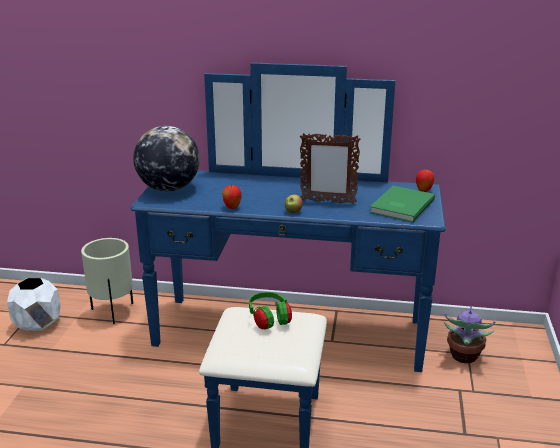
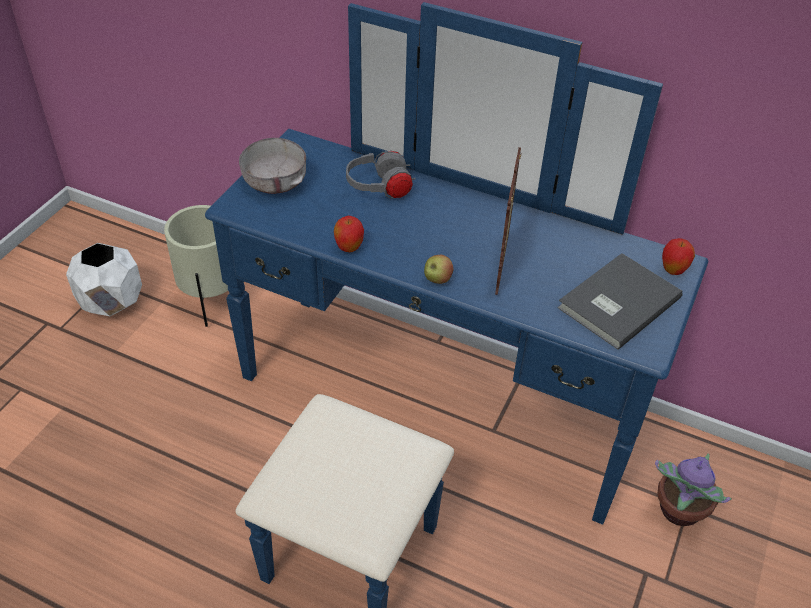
camera: 15 degrees right, 20 degrees up
(168, 189) = (275, 182): globe -> grey bowl
(236, 183) = (379, 189): none -> grey headphones
(269, 320) = (361, 444): green headphones -> none
(327, 201) = (502, 265): picture frame -> picture frame turned 75 degrees clockwise
(400, 206) = (615, 302): green book -> grey book

